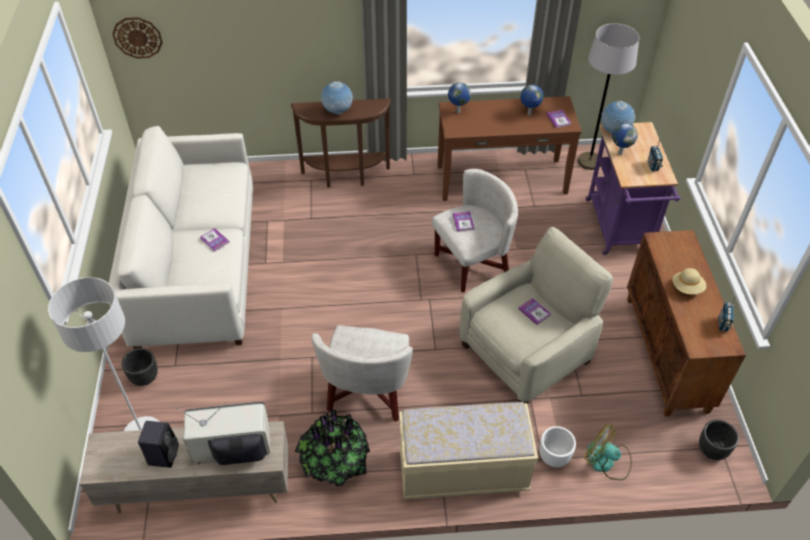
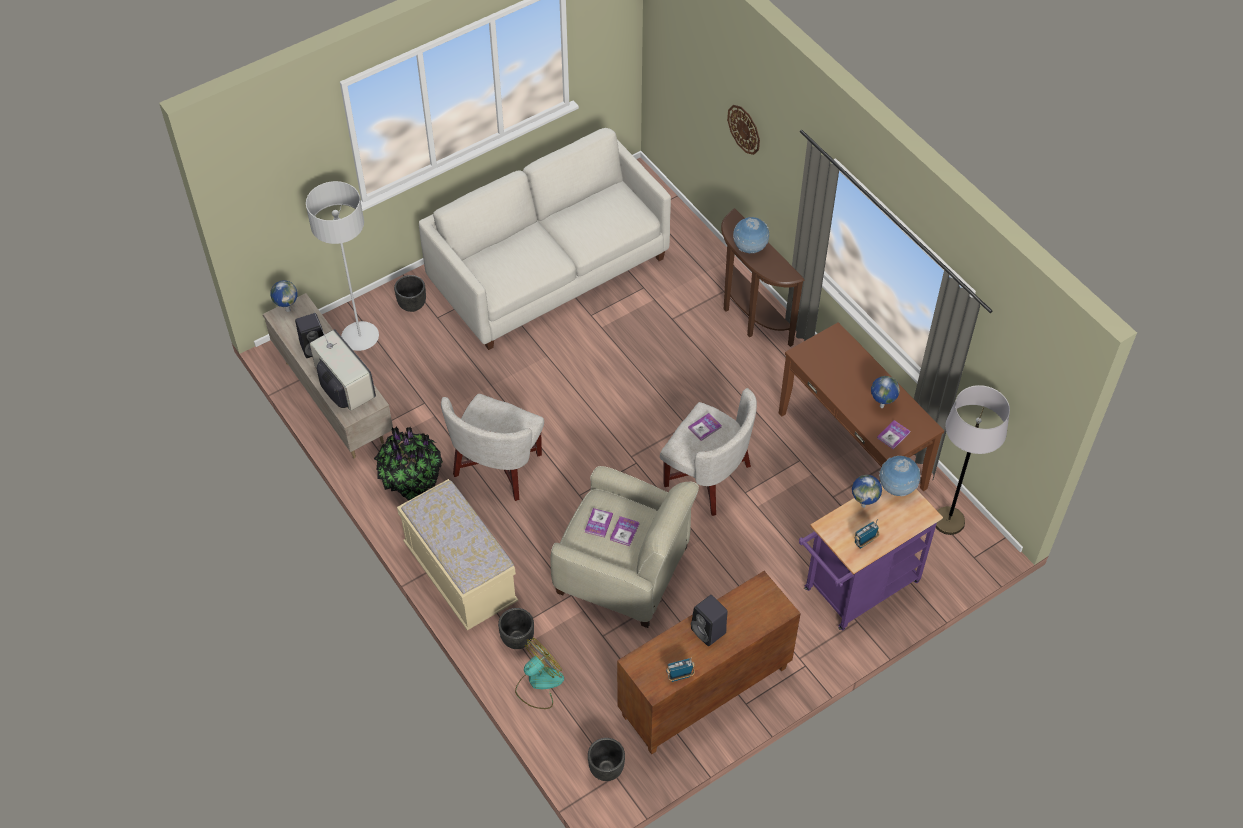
camera: 60 degrees right, 5 degrees up
(137, 37) = (663, 49): wall clock -> wall clock (744, 129)
(214, 240) = (542, 255): book -> book (598, 523)
(367, 392) = (498, 466): white armchair -> white armchair turned 45 degrees counterclockwise
(457, 111) = (835, 344): globe -> globe (287, 309)
(554, 458) = (517, 640): white planter -> black planter
(606, 461) = (539, 683): fan -> fan turned 45 degrees clockwise
(687, 288) = (709, 631): beige hat -> black speaker

